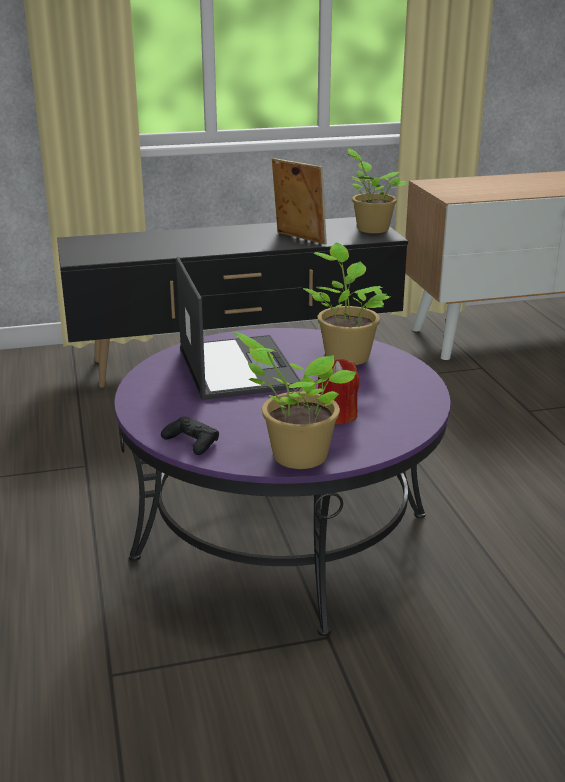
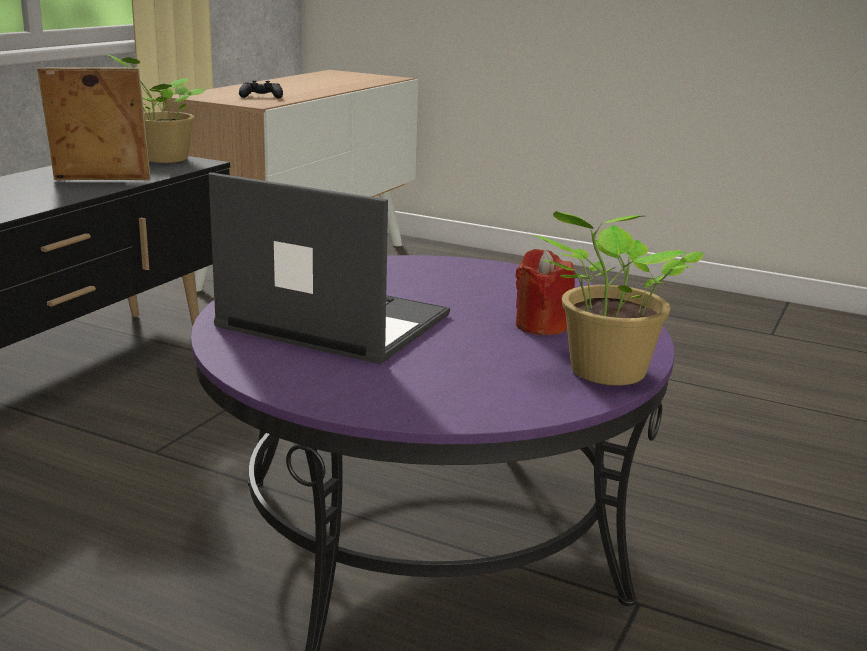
camera: 50 degrees left, 5 degrees down
(192, 442) = (482, 406): black game controller -> black game controller (261, 97)
(345, 356) = (411, 275): potted plant -> none

